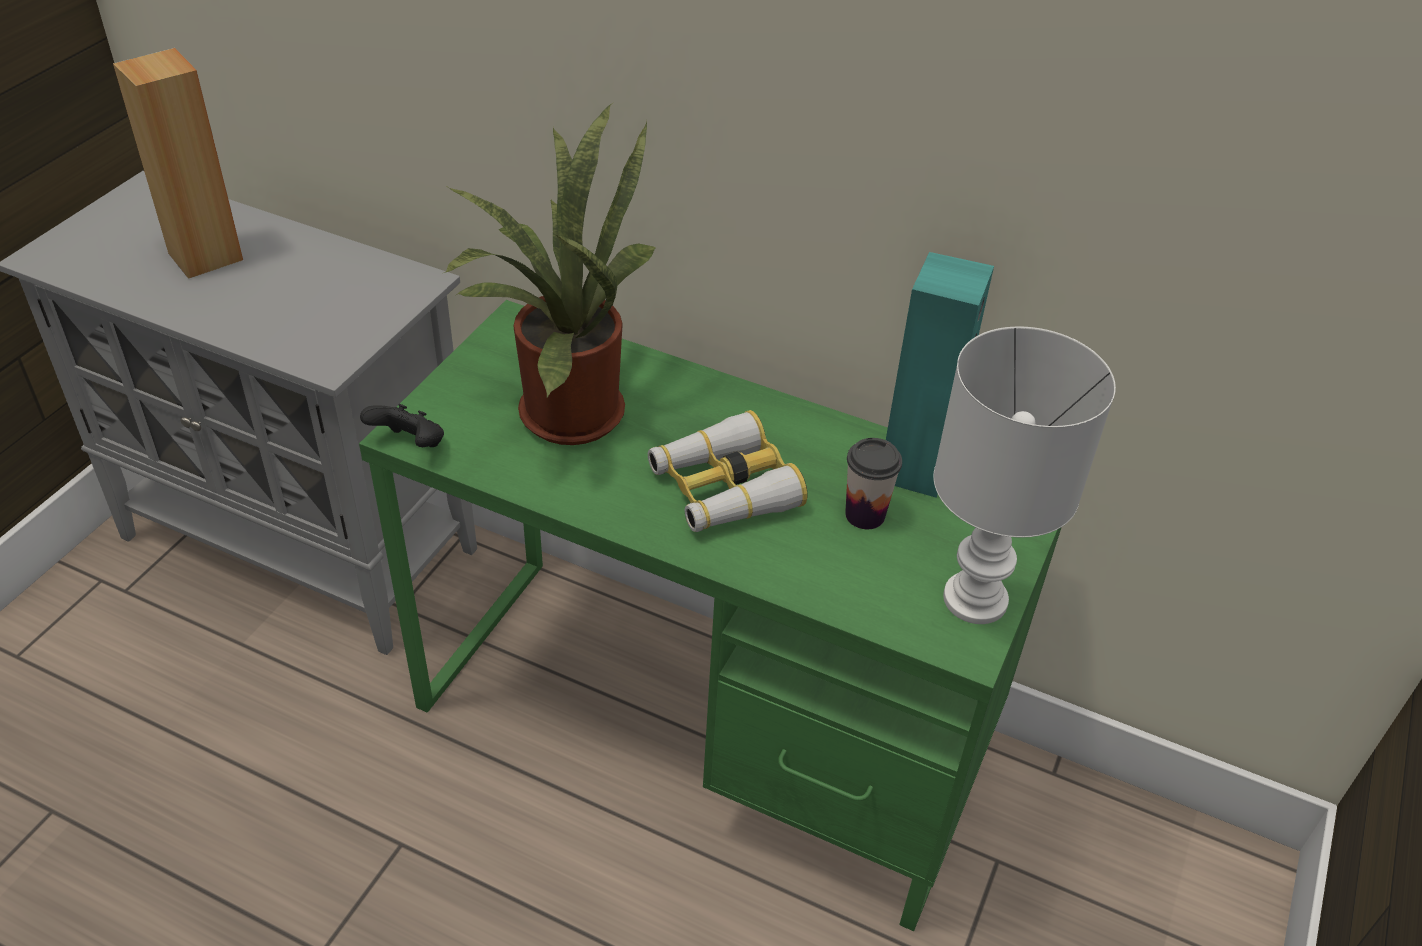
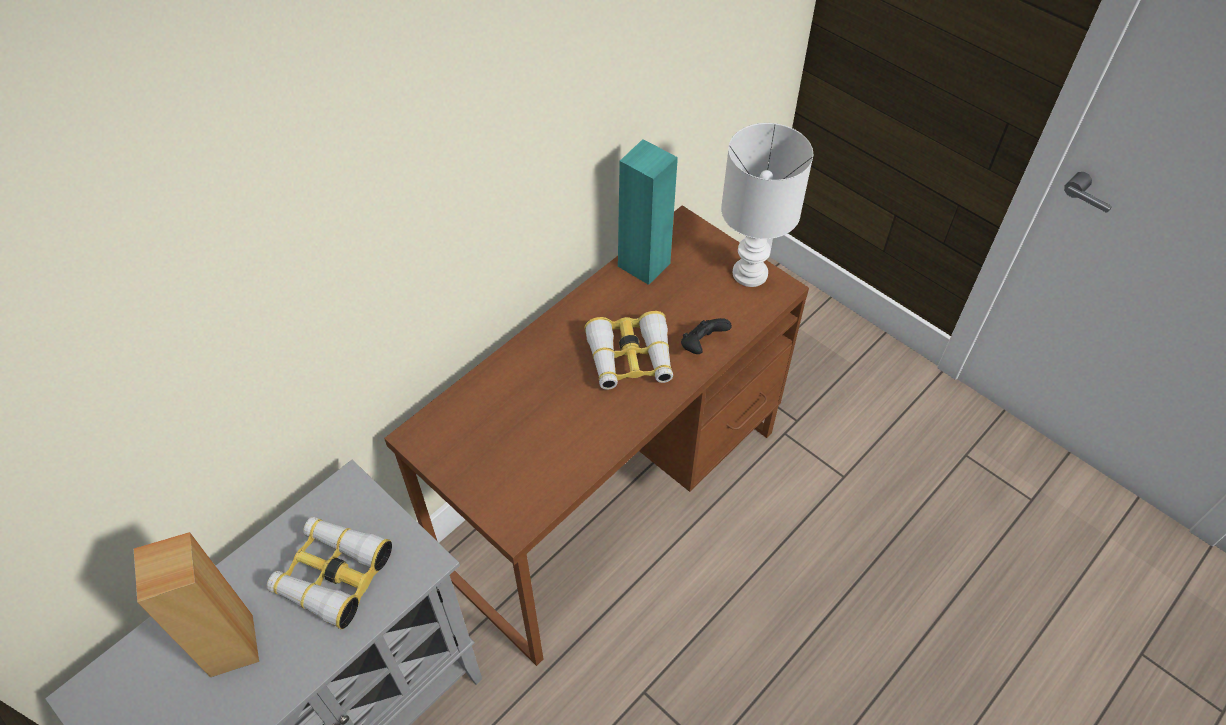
camera: 70 degrees left, 10 degrees up
(300, 299) = (332, 575): none -> binoculars
(410, 445) = (527, 525): black game controller -> black game controller (702, 345)
(562, 410) = (525, 427): potted plant -> none
(702, 727) = (611, 495): green desk -> brown desk
(865, 515) = (673, 299): cup -> none

